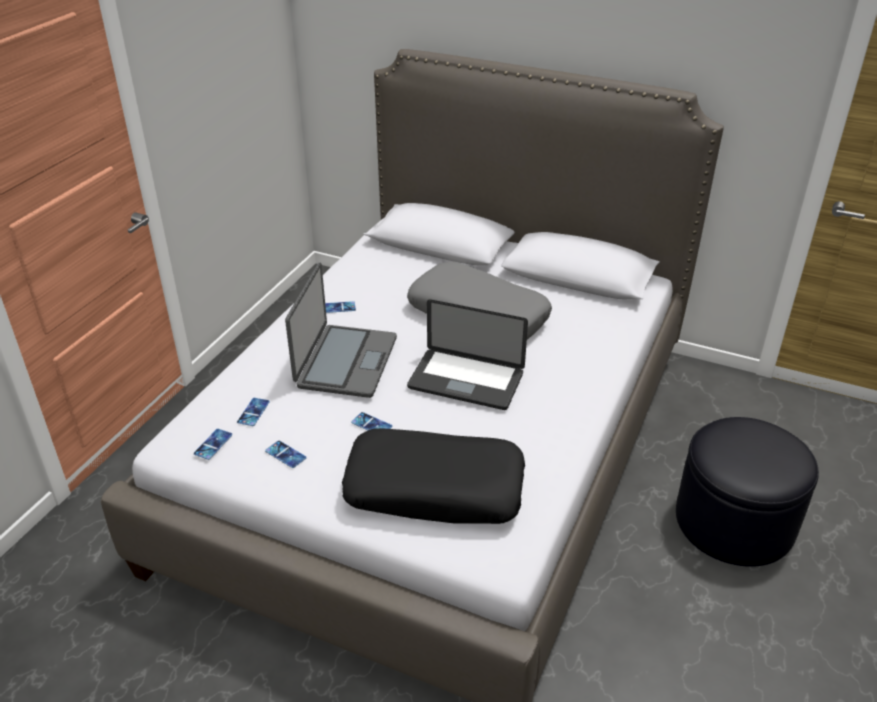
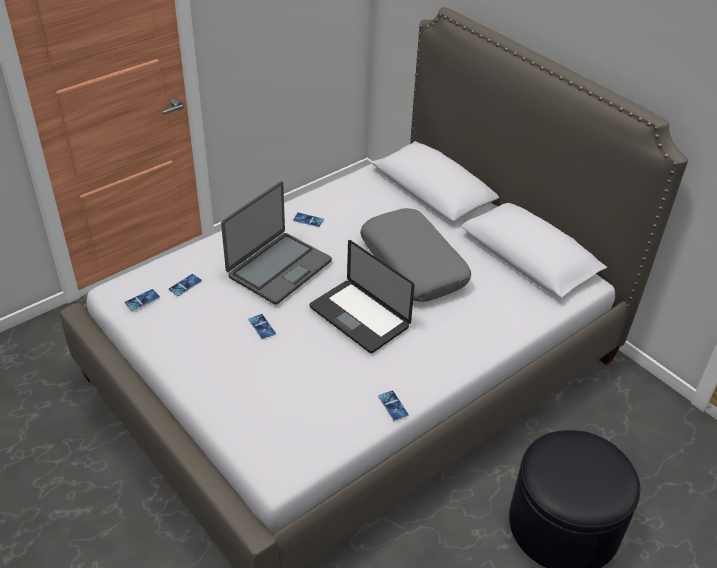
camera: 25 degrees right, 5 degrees up
(285, 454) = (185, 327): phone -> phone (393, 405)
(435, 489) = (270, 396): black pillow -> none

